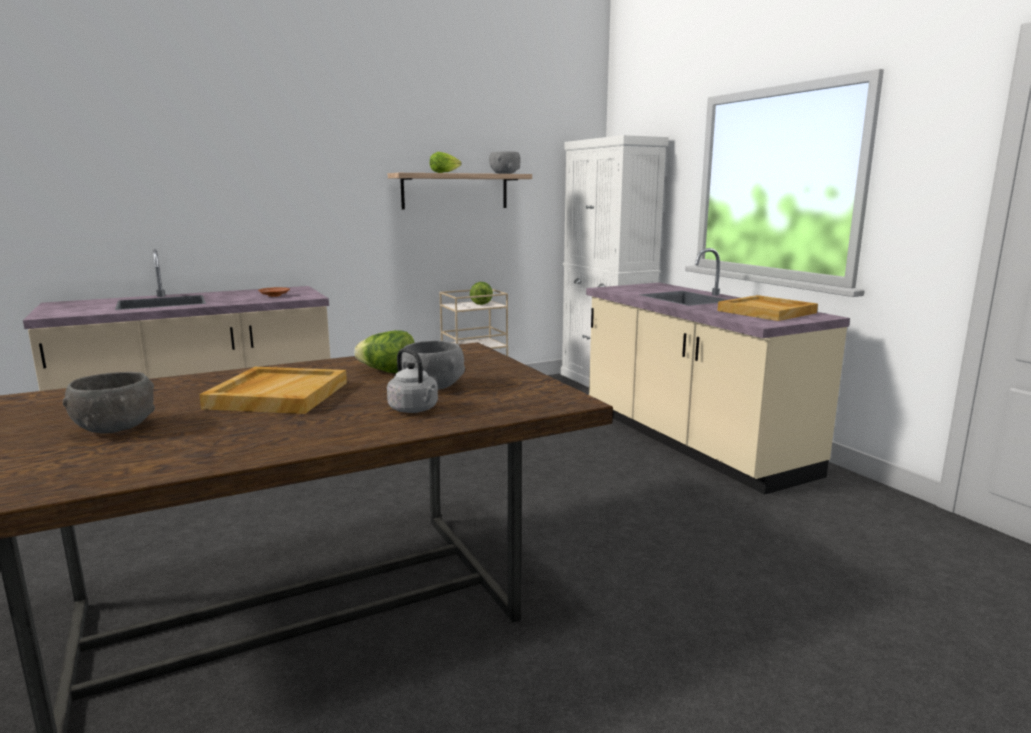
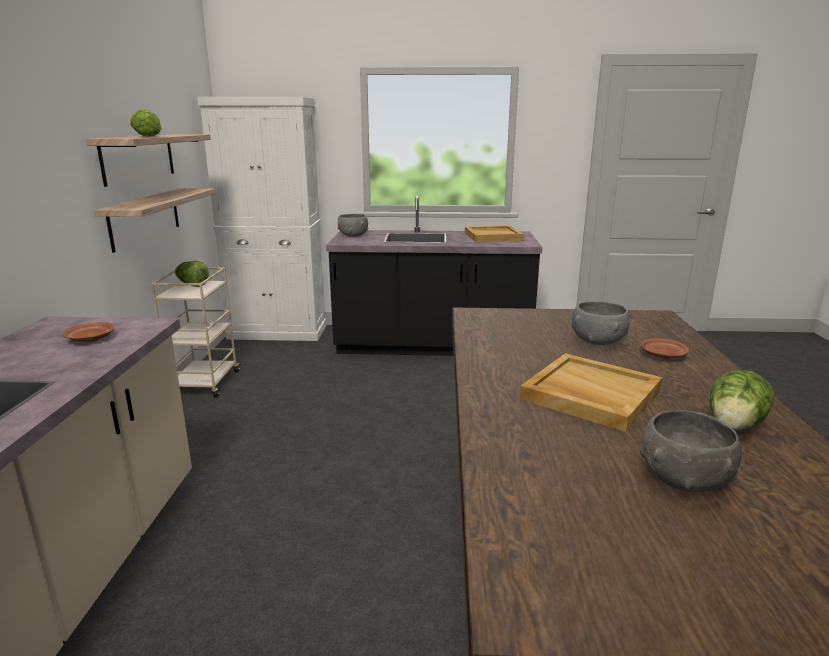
camera: 60 degrees left, 5 degrees up
(388, 372) = (536, 347): lettuce -> lettuce (734, 427)
(415, 410) = (663, 355): grey kettle -> brown plate
(452, 239) = (145, 218): none -> shelf
(504, 173) = (181, 134): grey bowl -> grey bowl (353, 235)
(690, 441) = (432, 347): beige counter -> black counter

